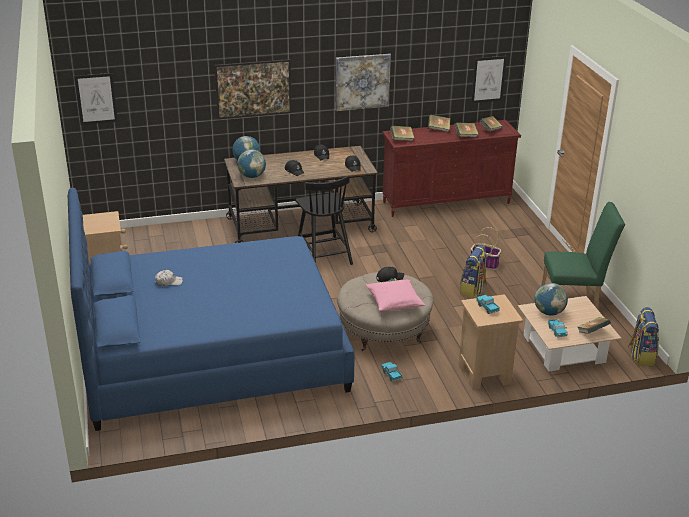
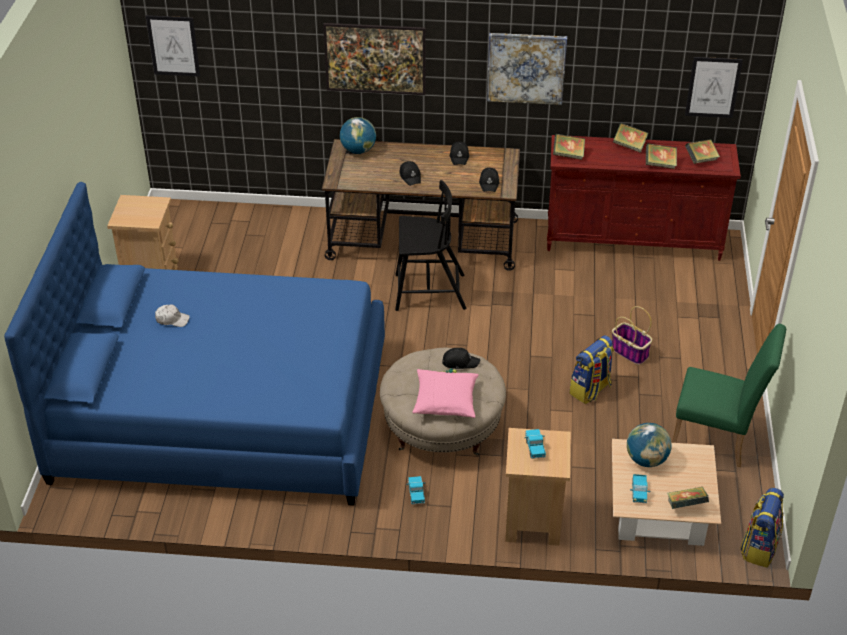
camera: 20 degrees right, 10 degrees up
(252, 176) = (353, 175): globe -> none
(323, 254) = (428, 292): black chair -> black chair turned 90 degrees counterclockwise

